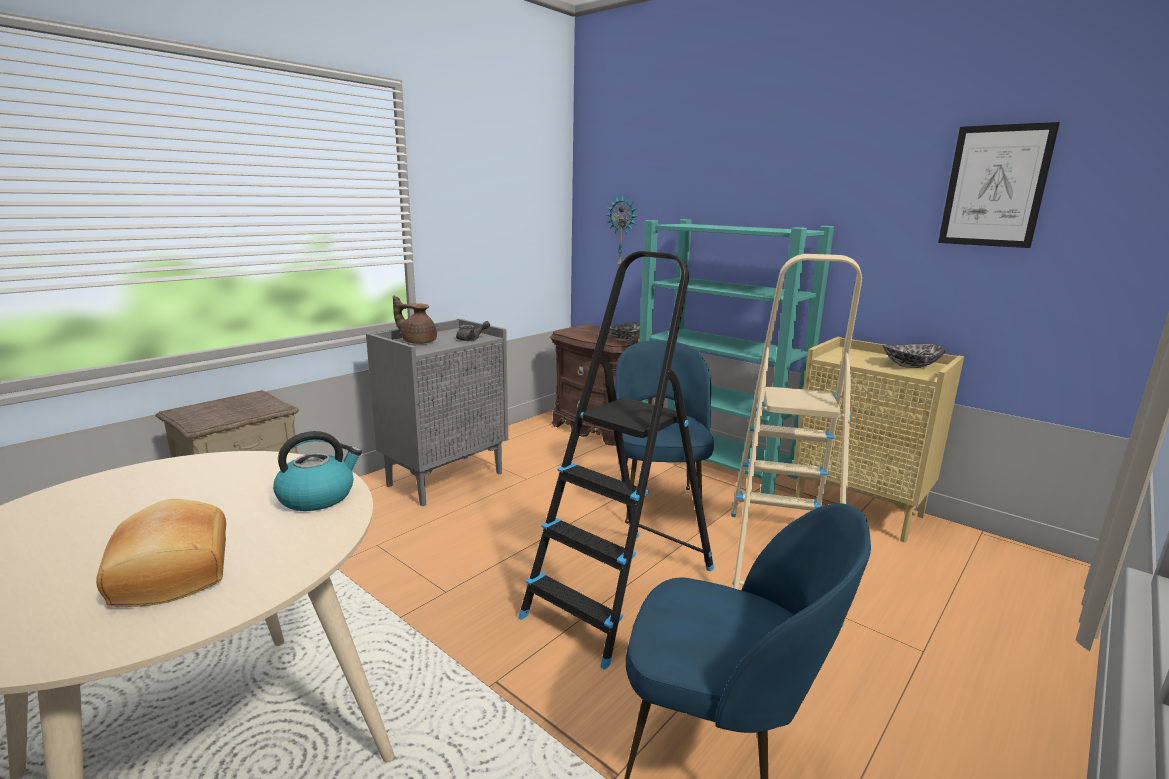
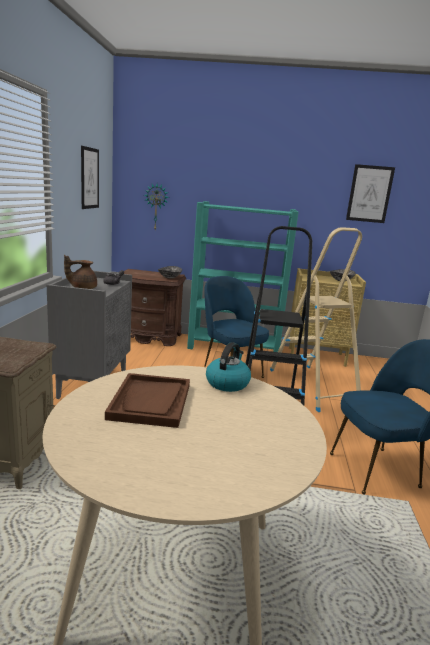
camera: 35 degrees left, 0 degrees up
(168, 573) = (247, 433): bread -> none
(176, 496) = (151, 402): none -> brown tray
(509, 194) = (89, 178): none -> picture

